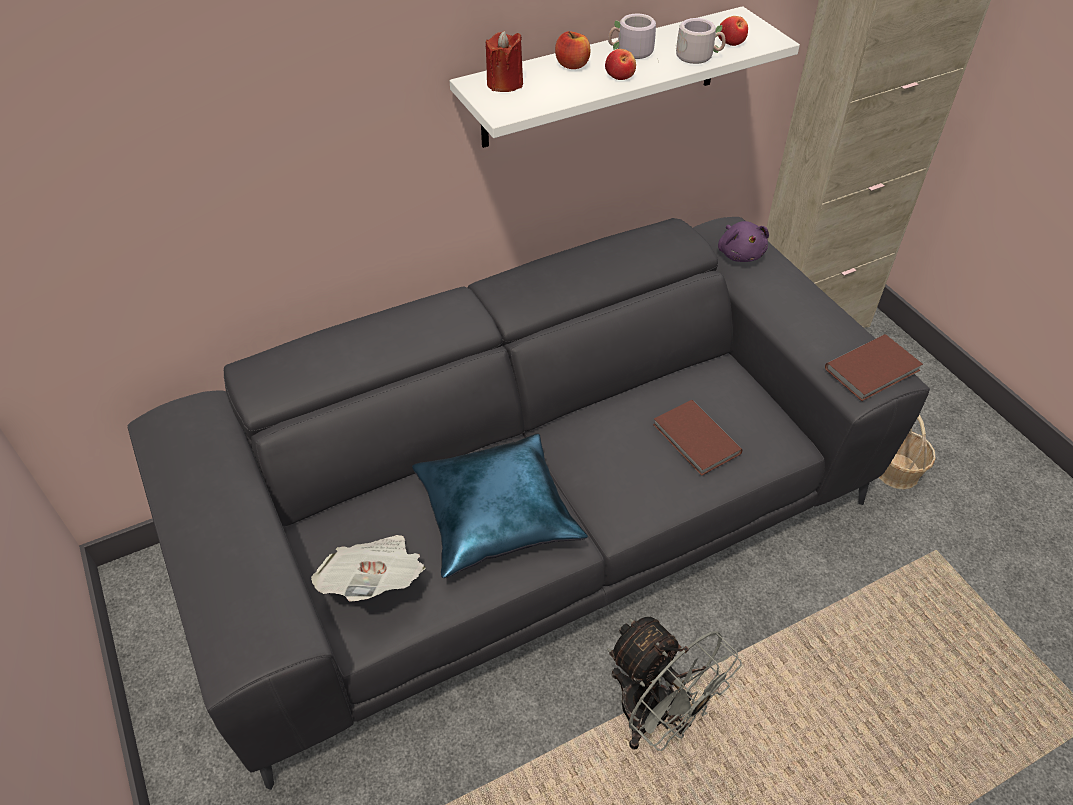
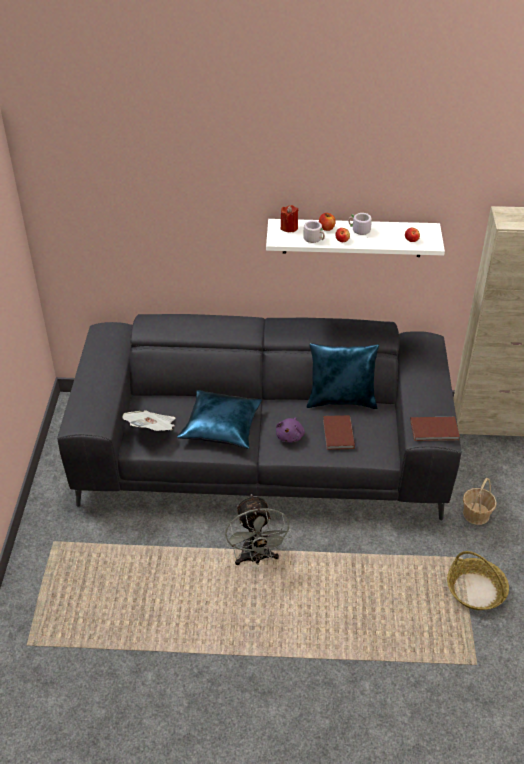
camera: 30 degrees right, 5 degrees down
(653, 379) = (341, 400): none -> blue pillow
(698, 56) = (388, 241): grey mug -> grey mug (315, 239)
(740, 253) = (420, 353): purple plush toy -> purple plush toy (290, 436)
(995, 594) = (476, 590): none -> basket

